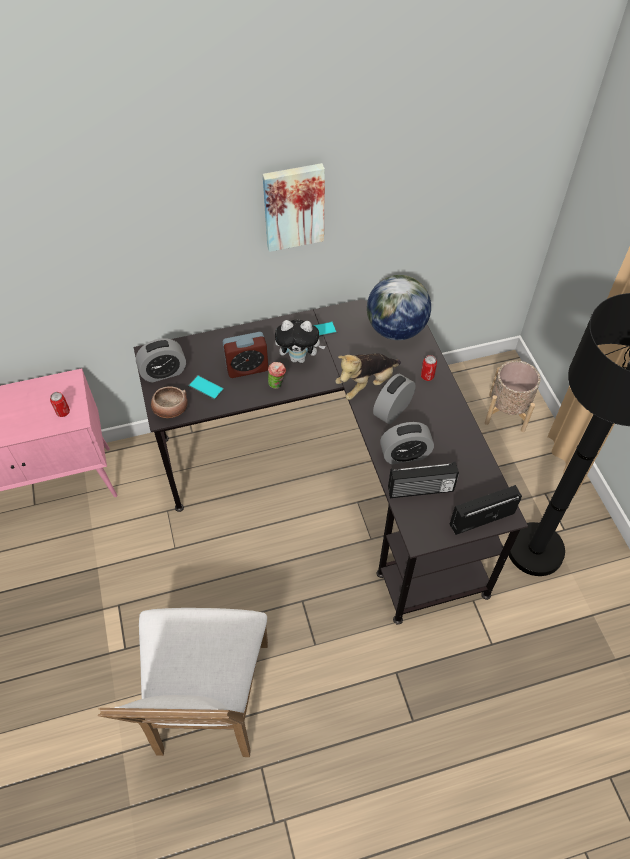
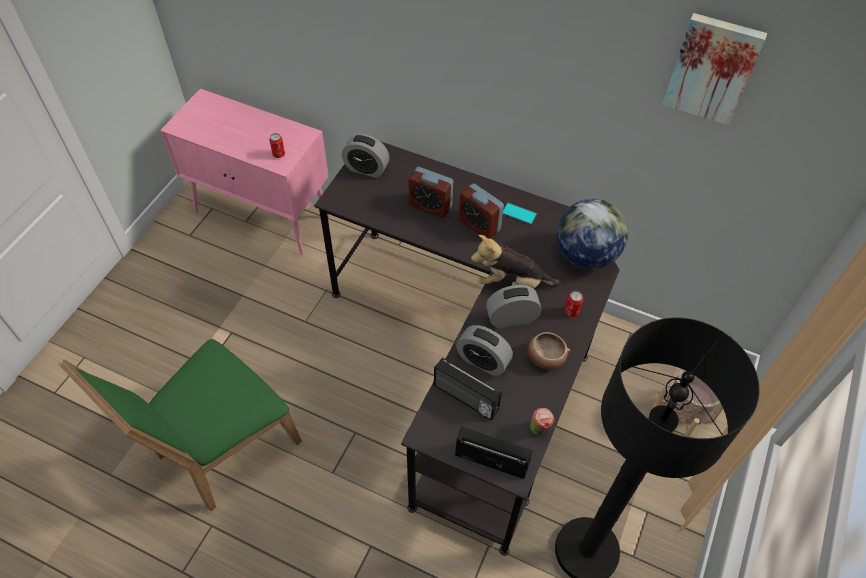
camera: 40 degrees right, 0 degrees up
(170, 410) = (342, 199): bowl -> bowl (545, 357)
(206, 388) = (384, 200): phone -> none
(207, 705) = (220, 450): white chair -> green chair
(277, 384) = (440, 234): cup -> cup (539, 430)
(293, 206) = (535, 80): picture -> picture (712, 68)
(299, 358) = (479, 225): plush toy -> alarm clock

